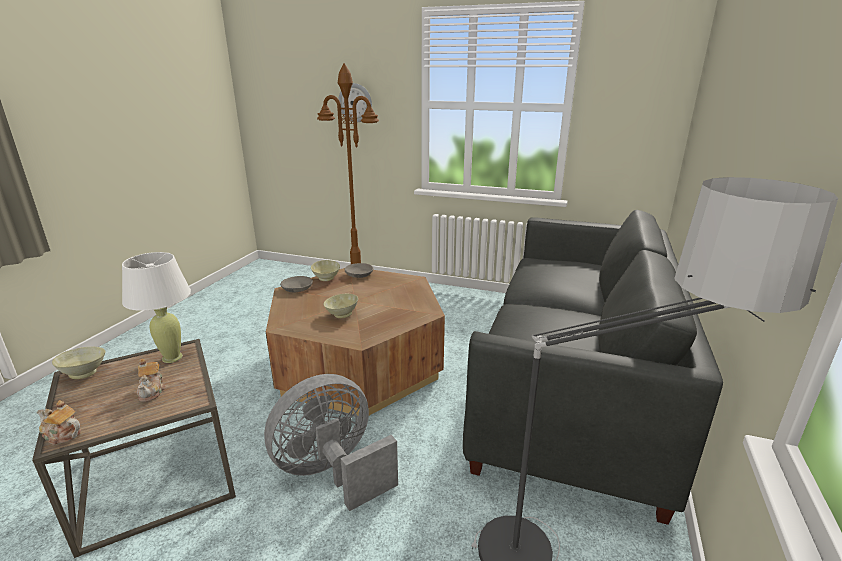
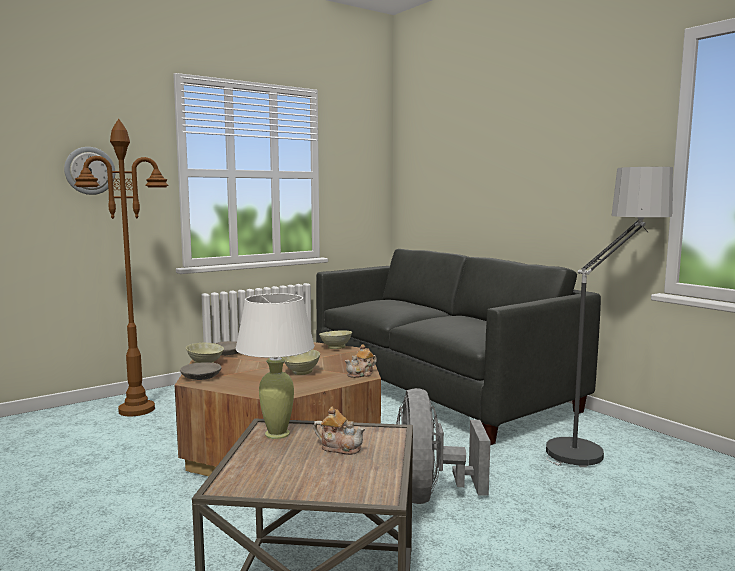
camera: 55 degrees left, 15 degrees down
(62, 435) = (373, 493): teapot -> teapot (361, 374)
(85, 373) = (235, 478): beige bowl -> beige bowl (336, 347)

